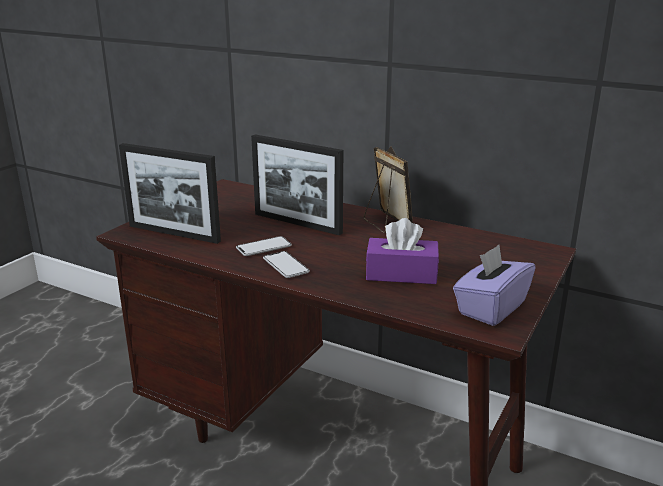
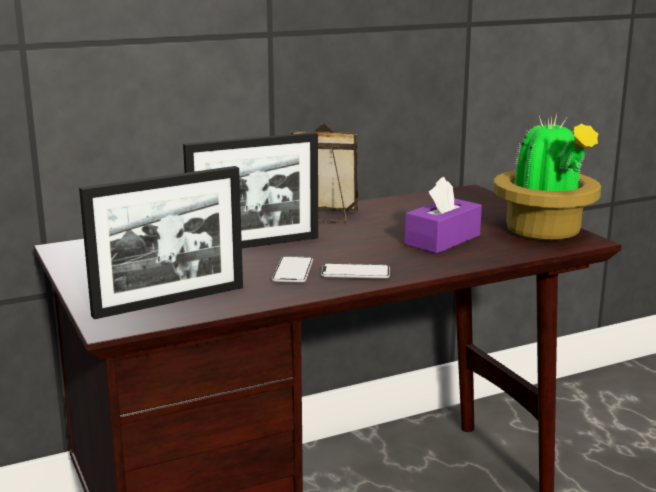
camera: 55 degrees left, 5 degrees down
(490, 308) = (544, 232): purple tissue box -> potted plant

